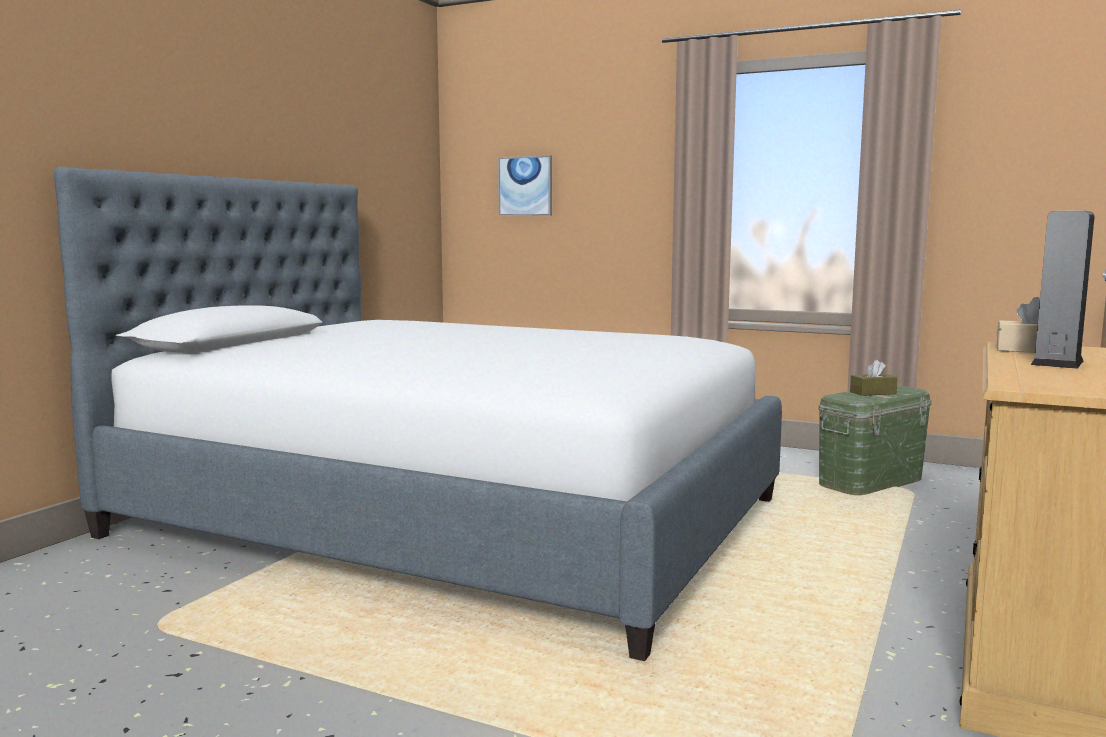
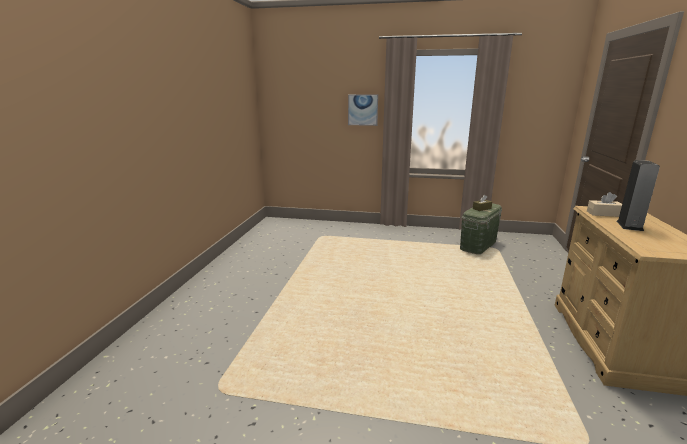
camera: 15 degrees left, 10 degrees up
(452, 517) = (317, 289): bed -> none
(525, 186) = (305, 107): picture -> picture (363, 110)

